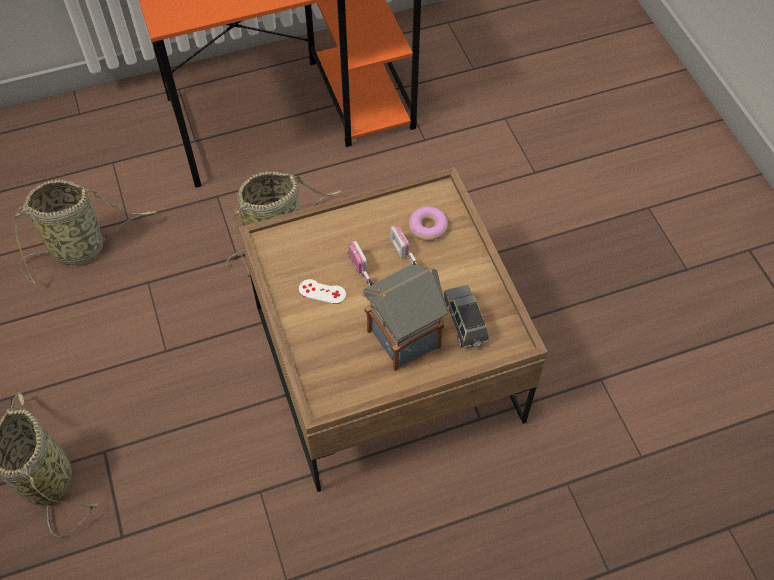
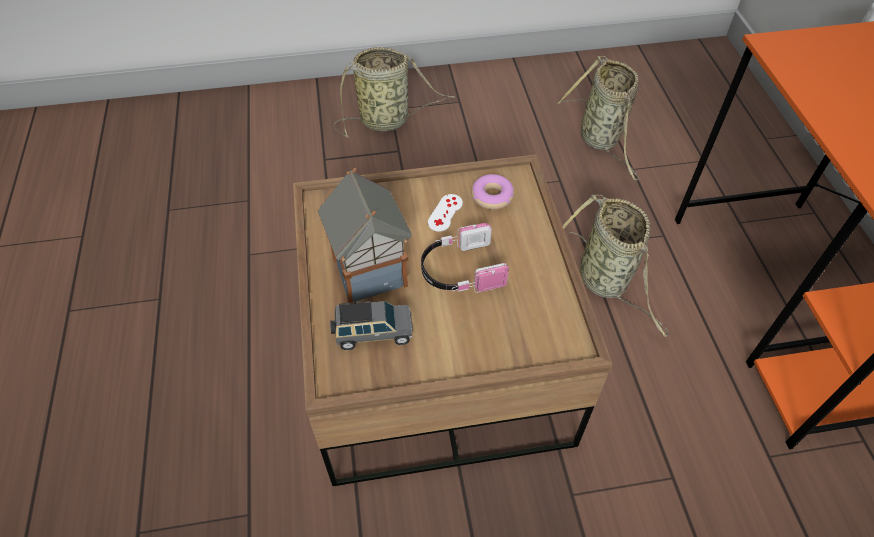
camera: 100 degrees right, 5 degrees down
(428, 227) = (518, 320): donut -> donut (492, 196)

